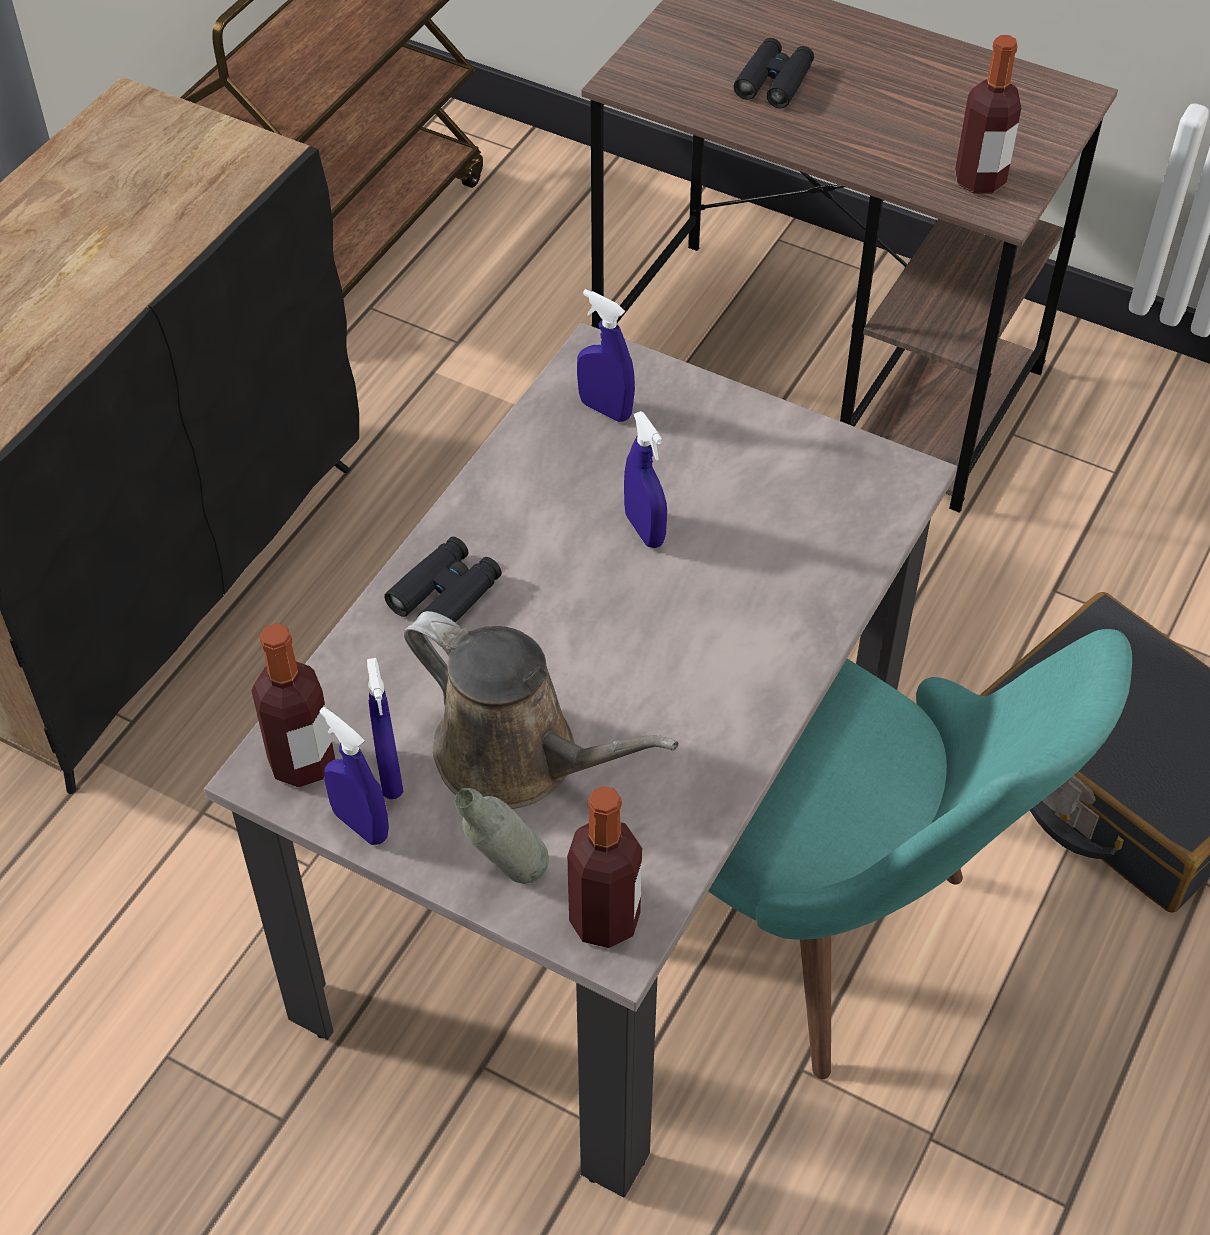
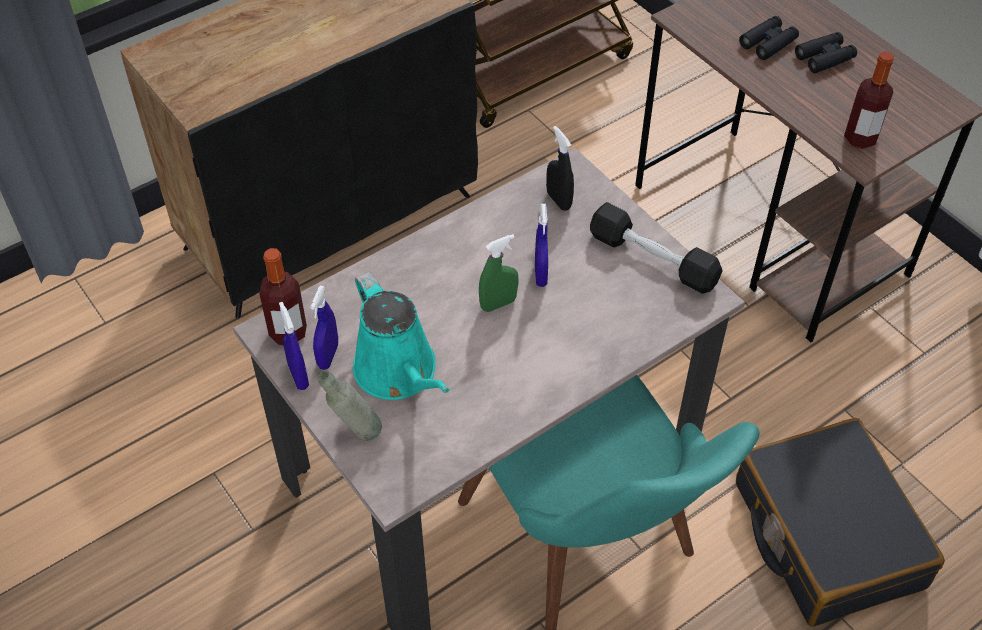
camera: 25 degrees right, 0 degrees up
(445, 595) = (412, 271): black binoculars -> black binoculars (824, 58)
(518, 758) = (399, 373): brown watering can -> turquoise watering can
(604, 920) = (394, 476): bottle -> none
(605, 409) = (558, 200): blue spray bottle -> black spray bottle
(607, 596) = (498, 304): none -> green spray bottle
(794, 450) = (652, 259): none -> black dumbbell

